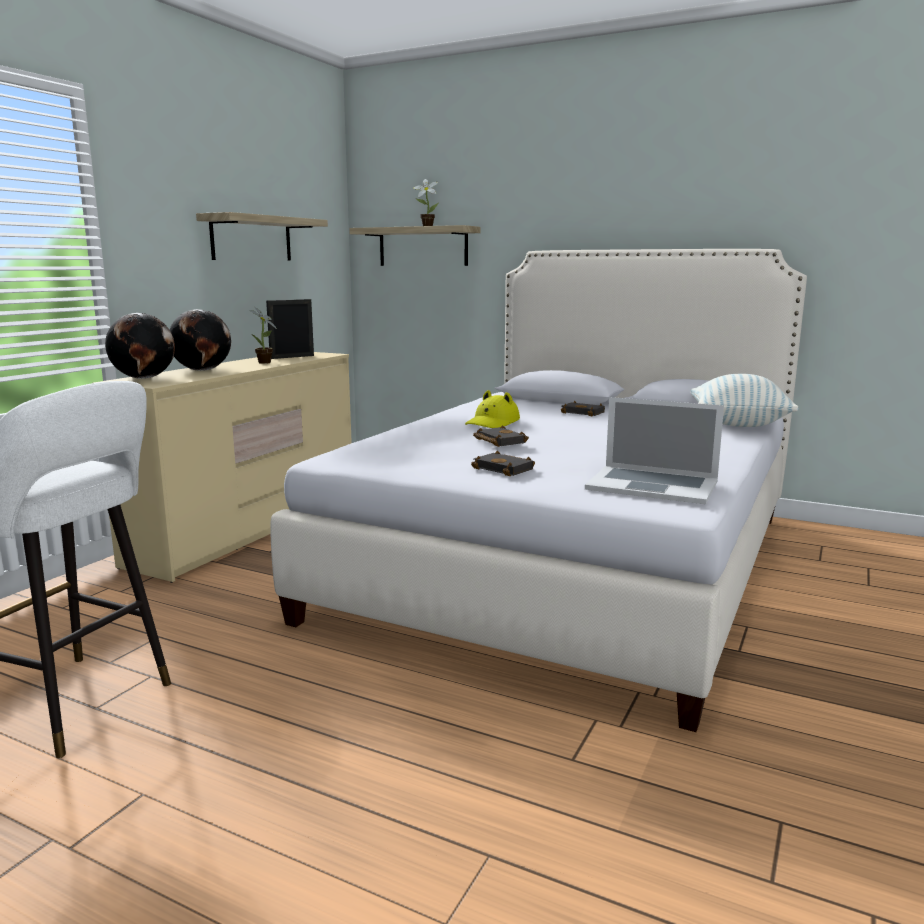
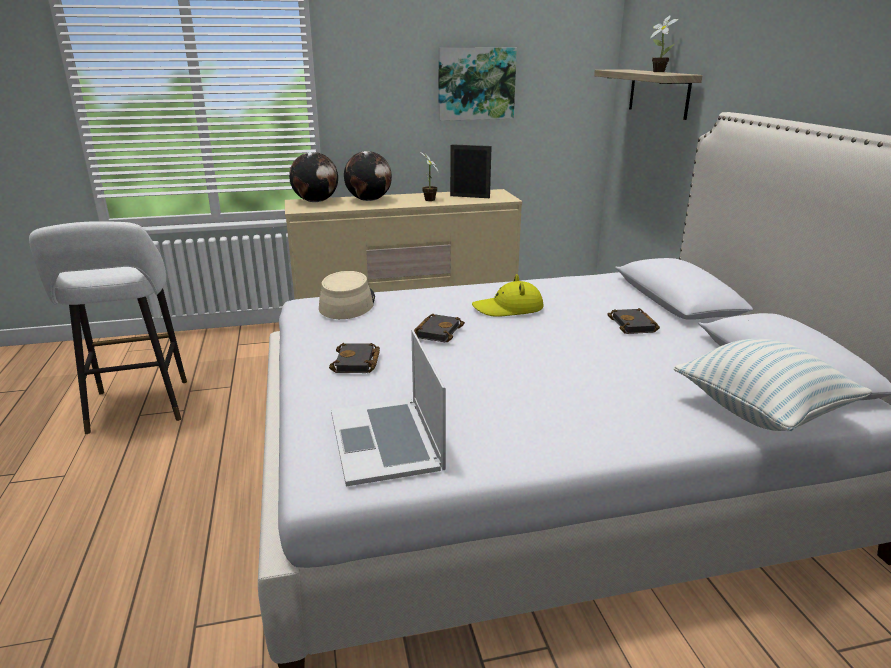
camera: 50 degrees right, 10 degrees up
(251, 238) = (476, 84): shelf -> picture
(372, 447) = (347, 303): none -> beige hat

